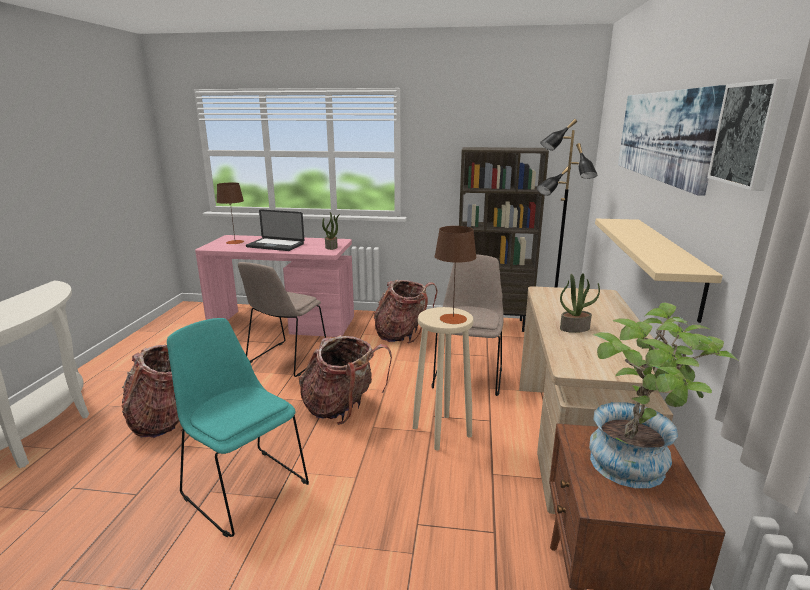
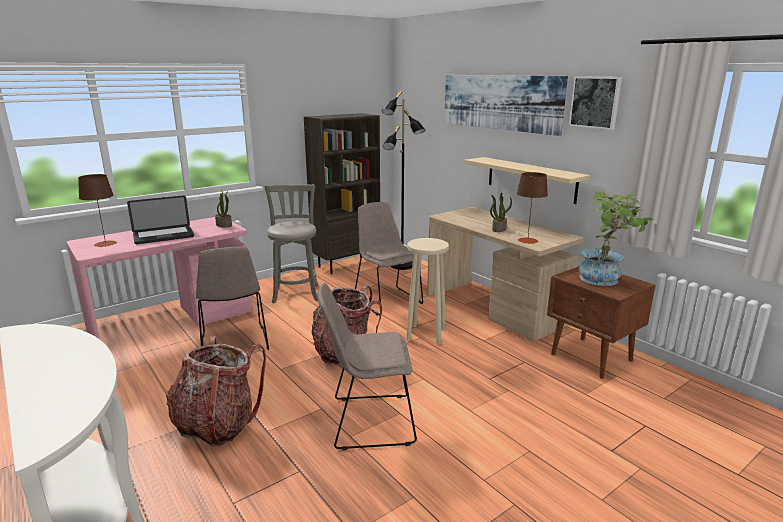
camera: 45 degrees left, 0 degrees up
(243, 487) = (368, 421): turquoise chair -> beige chair
(402, 335) = (296, 293): backpack -> grey stool
(453, 319) = (435, 243): brown table lamp -> brown table lamp (527, 240)

